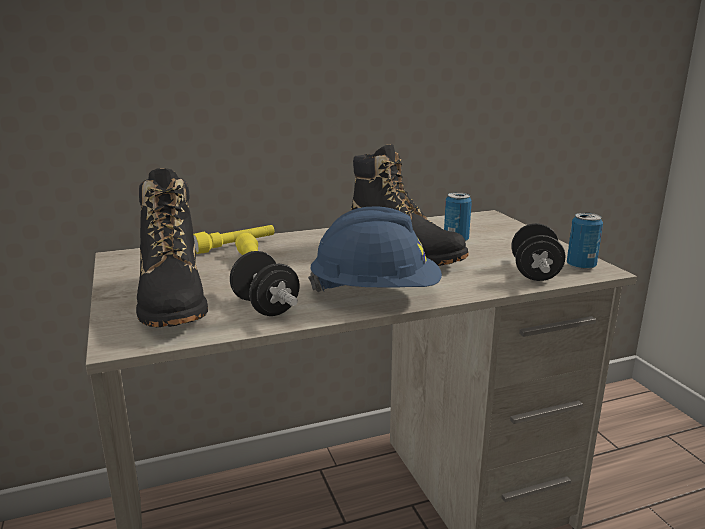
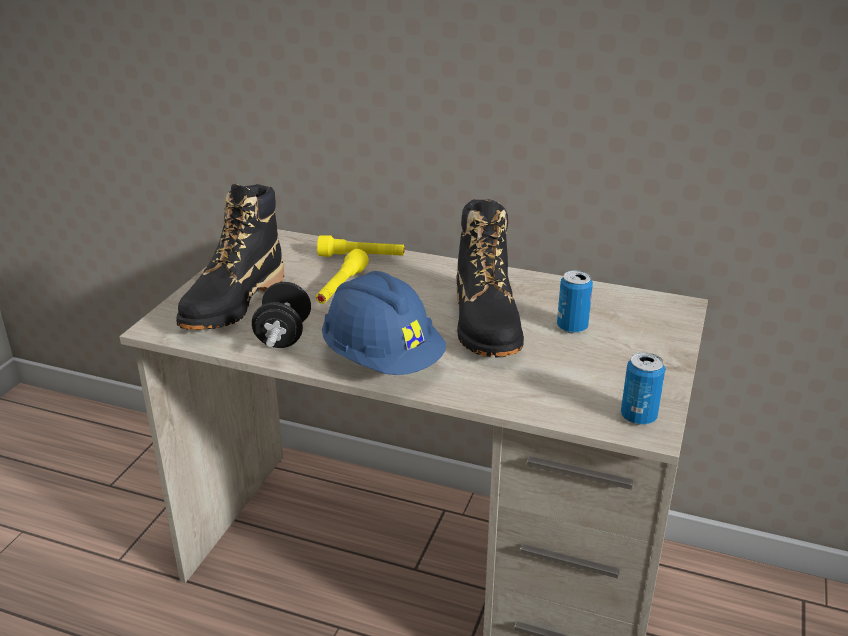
camera: 40 degrees right, 10 degrees up
(535, 273) = (569, 402): black dumbbell -> none

